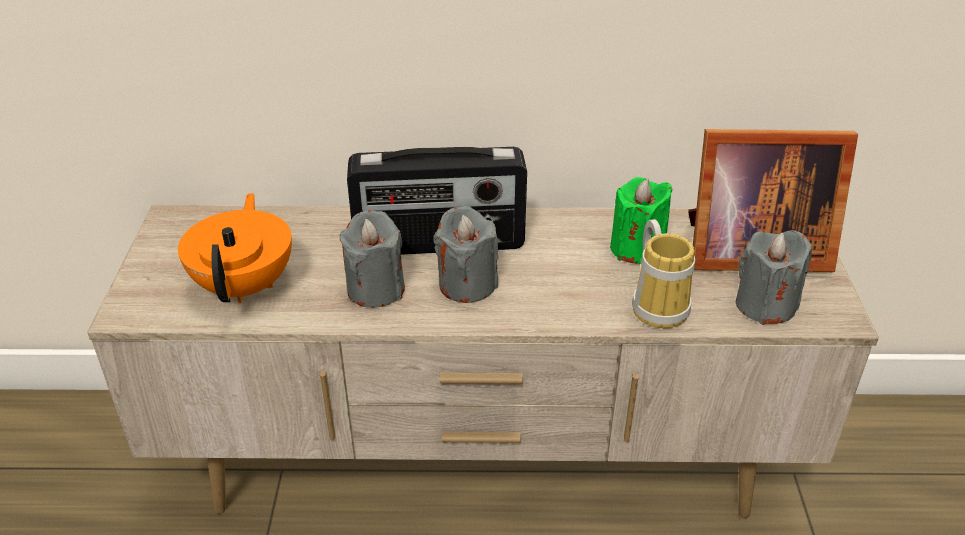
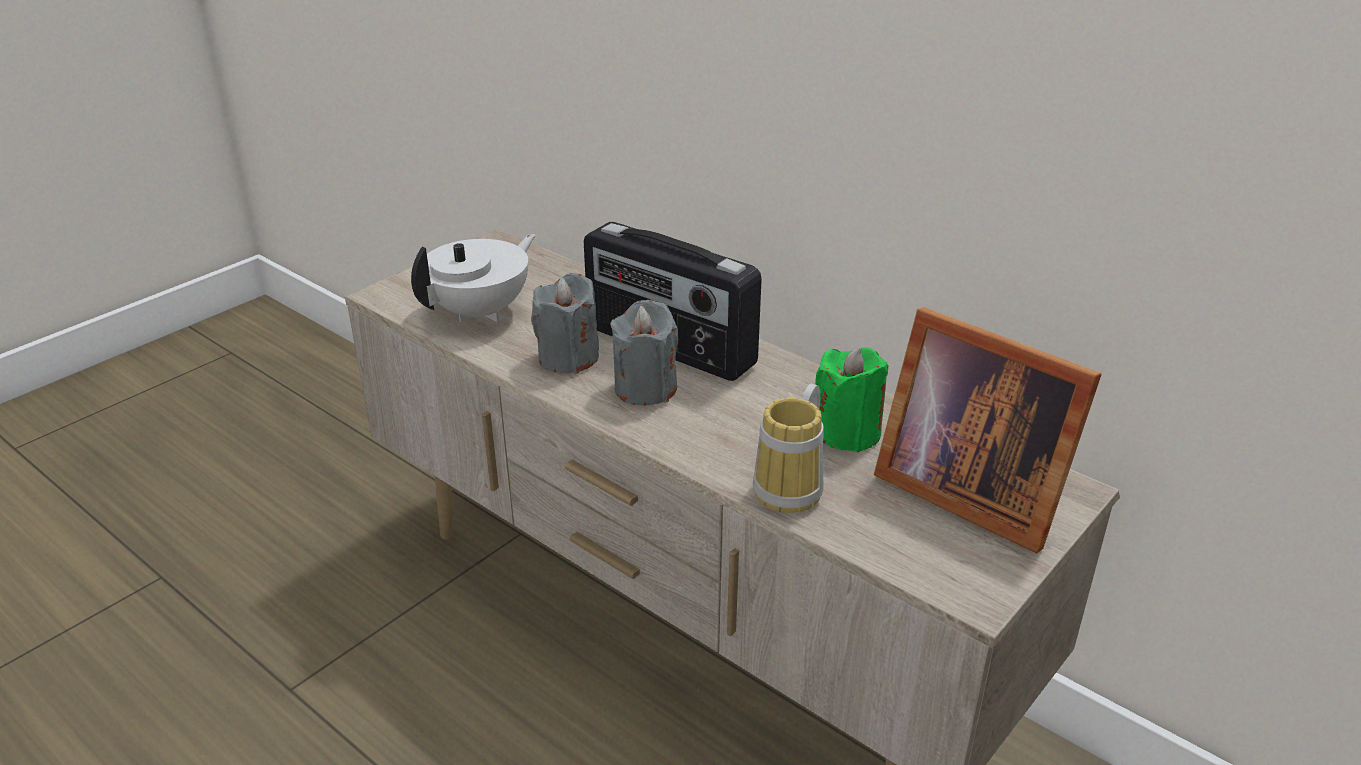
camera: 40 degrees right, 5 degrees down
(246, 285) = (481, 312): orange teapot -> white teapot
(765, 305) = (906, 543): grey candle -> none

